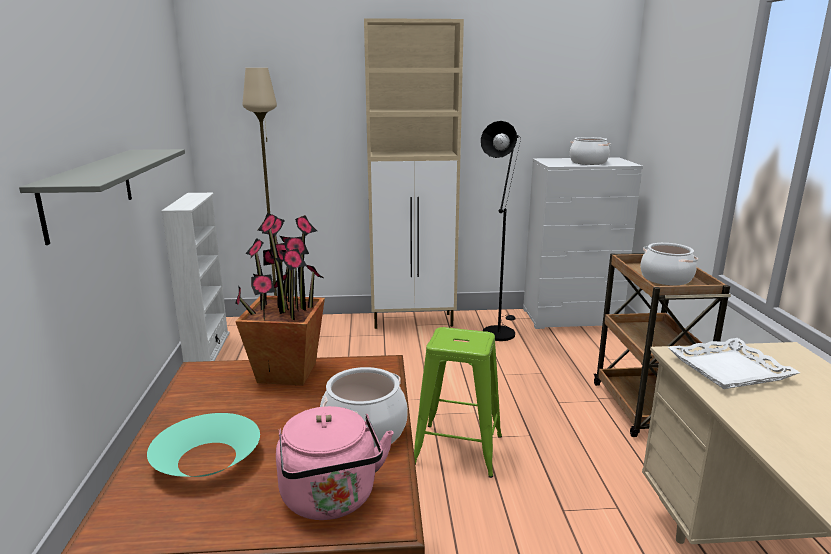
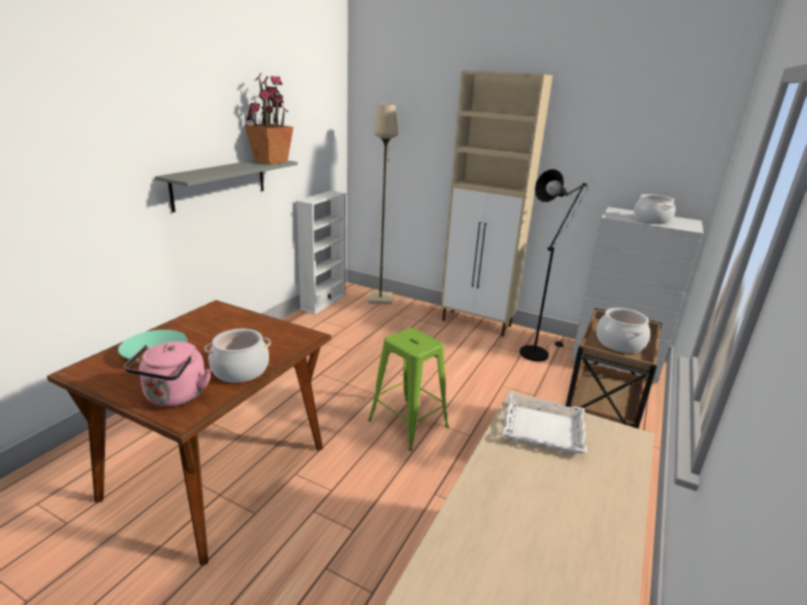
camera: 30 degrees right, 5 degrees up
(287, 372) = (253, 323): potted plant -> potted plant (271, 161)

